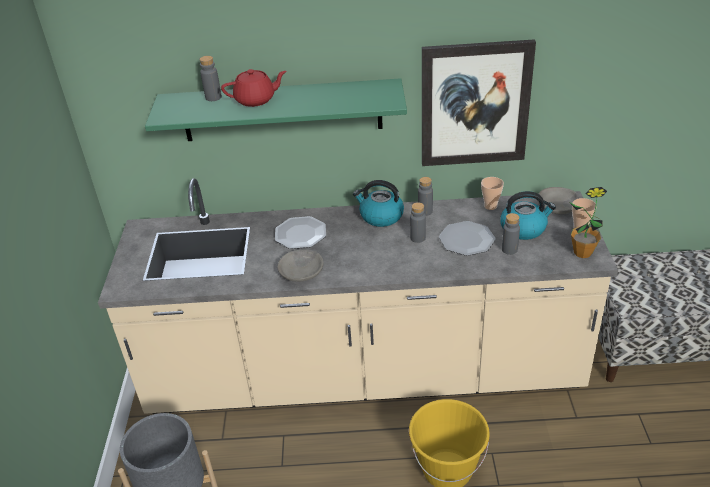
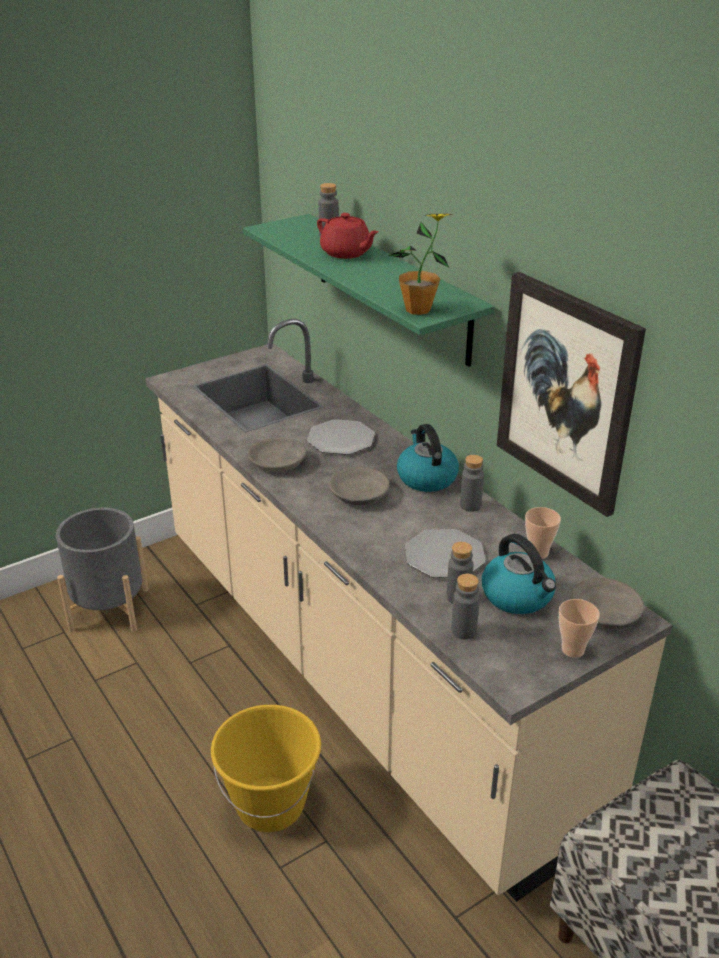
camera: 55 degrees right, 5 degrees down
(374, 250) = (358, 495): none -> grey bowl
(418, 238) = (411, 517): grey bottle -> grey bottle (463, 631)
(582, 252) = (517, 667): potted plant -> potted plant (418, 310)

